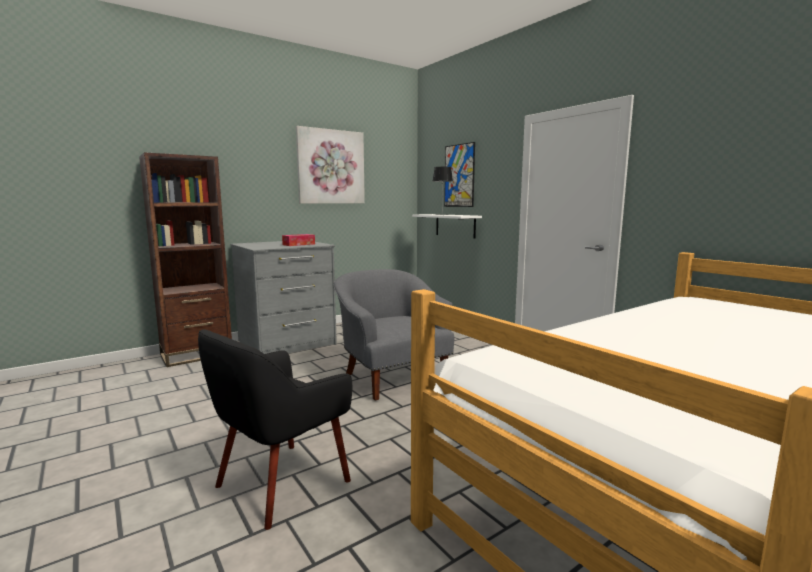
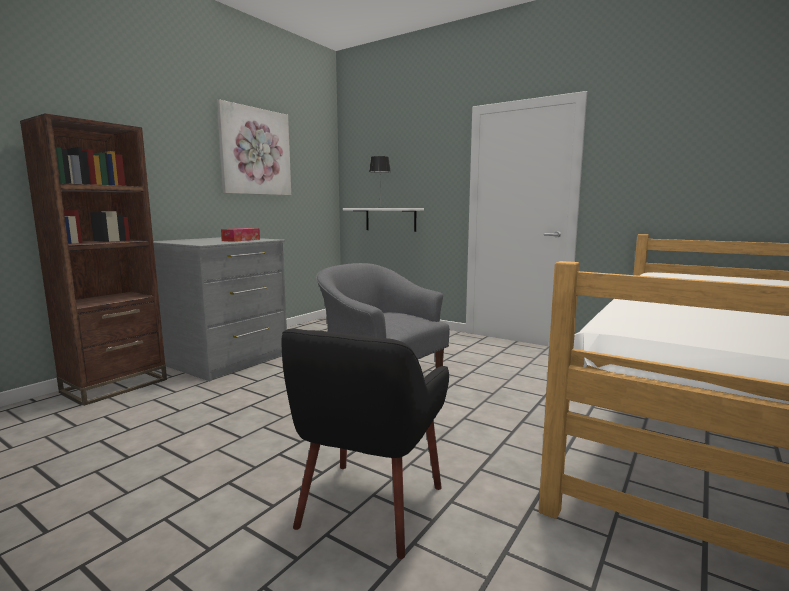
camera: 20 degrees left, 0 degrees up
(459, 175) = (394, 167): picture -> none

